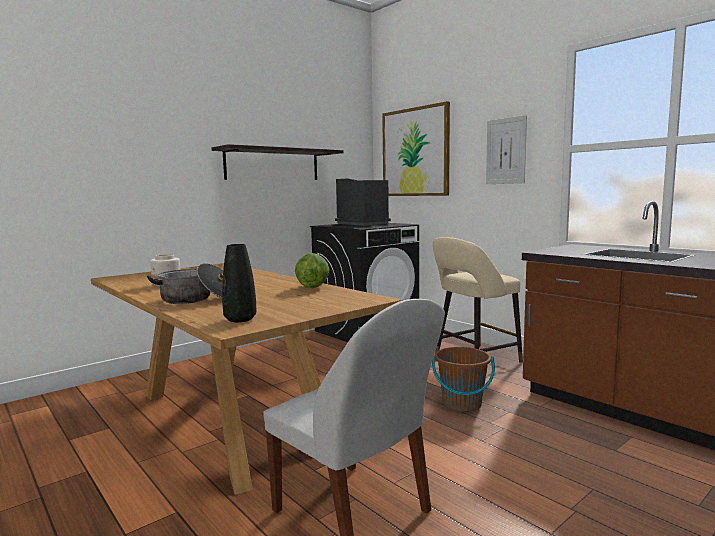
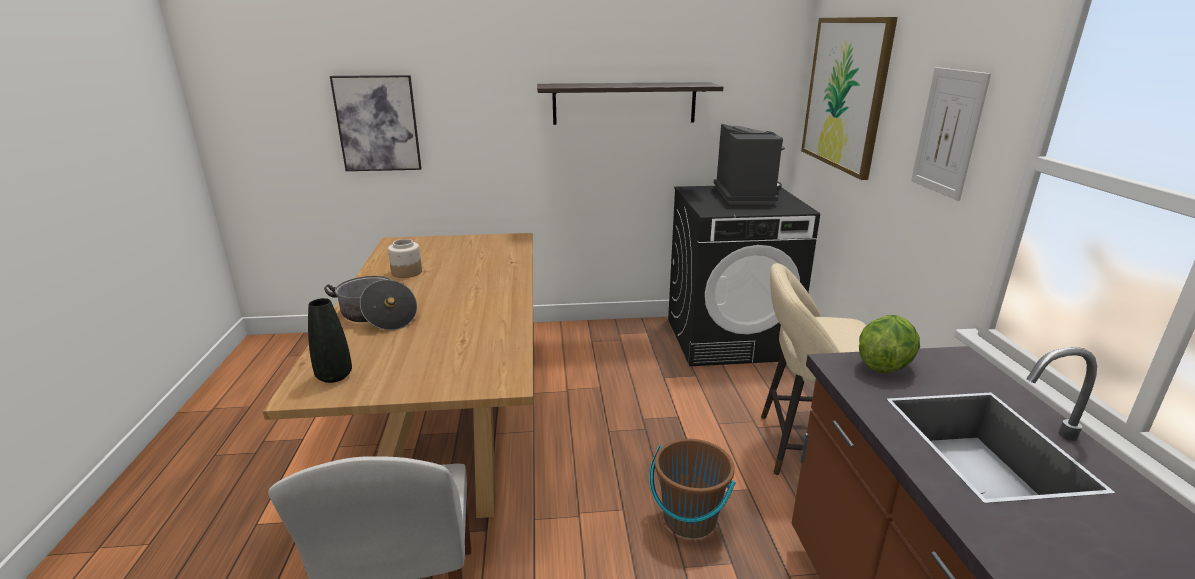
camera: 35 degrees right, 15 degrees up
(71, 176) = (377, 124): none -> picture
(312, 287) = (503, 326): lettuce -> lettuce (884, 365)

